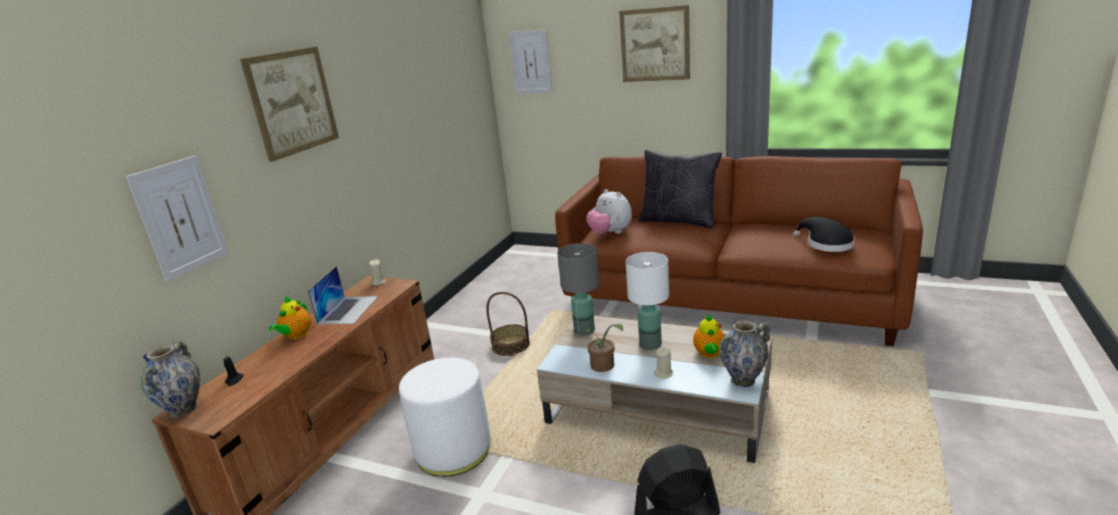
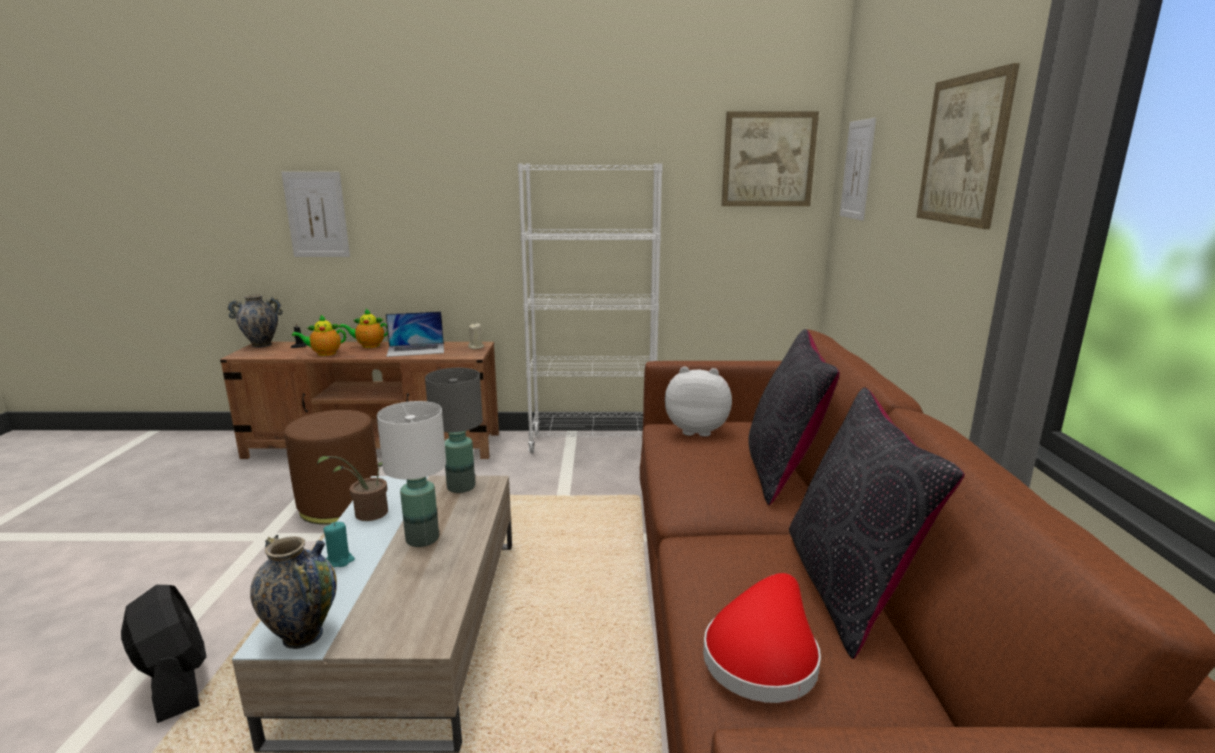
camera: 65 degrees right, 5 degrees down
(292, 102) = (450, 150): picture -> picture (768, 159)
(453, 450) = (340, 504): white ottoman -> brown ottoman
(456, 317) = (593, 444): none -> white bookcase
(511, 345) = (542, 488): basket -> none
(610, 233) = (697, 430): plush toy -> plush toy turned 75 degrees clockwise
(664, 373) = (340, 560): beige candle -> turquoise candle
(709, 354) = (389, 593): teapot -> teapot (324, 353)
(783, 226) = (848, 586): none -> black pillow
(826, 244) = (762, 655): black hat -> red hat

